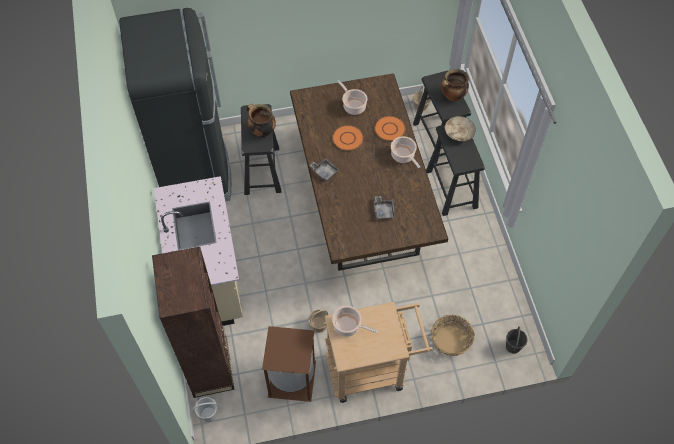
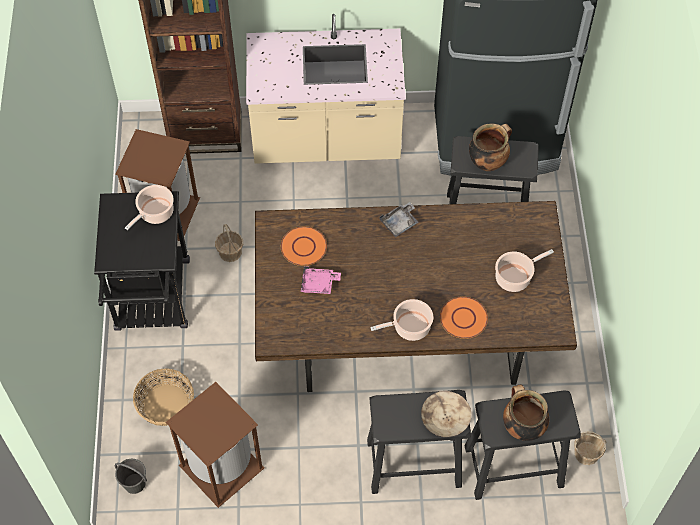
camera: 100 degrees right, 0 degrees up
(208, 414) = (147, 126): white bucket -> none
(347, 138) = (454, 260): orange plate -> orange plate (304, 247)
(372, 369) = (152, 302): beige cart -> black cart
(383, 211) = (319, 284): grey tray -> pink tray
(486, 296) = (220, 467): none -> brown trash can

